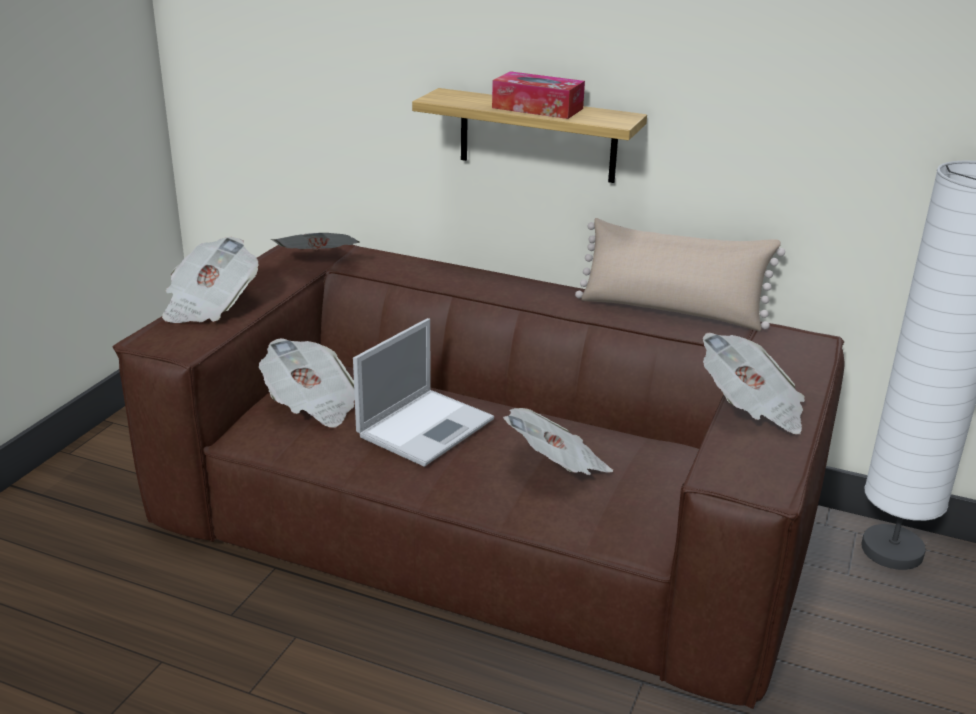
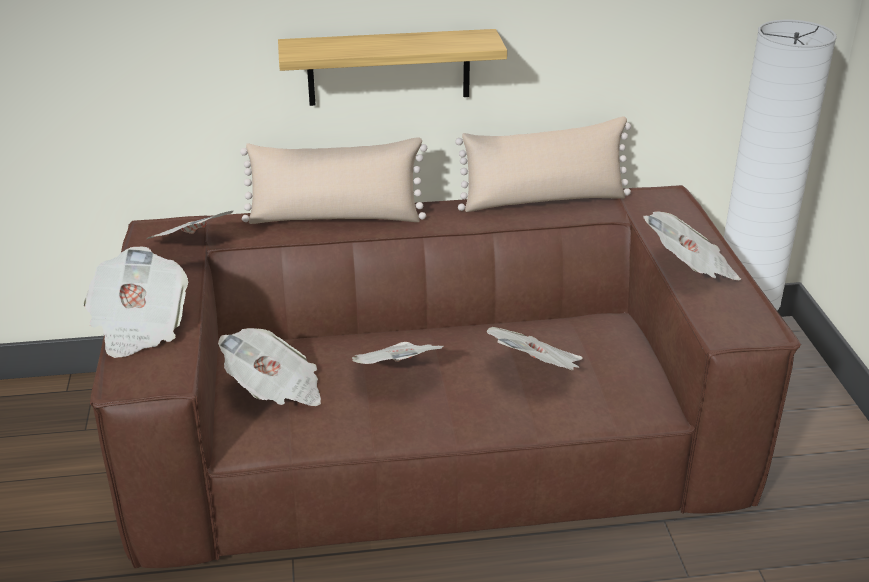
camera: 30 degrees left, 5 degrees up
(427, 426) = (397, 373): laptop -> newspaper
(459, 274) = (335, 218): none -> beige pillow
(537, 108) = (401, 43): tissue box -> none

